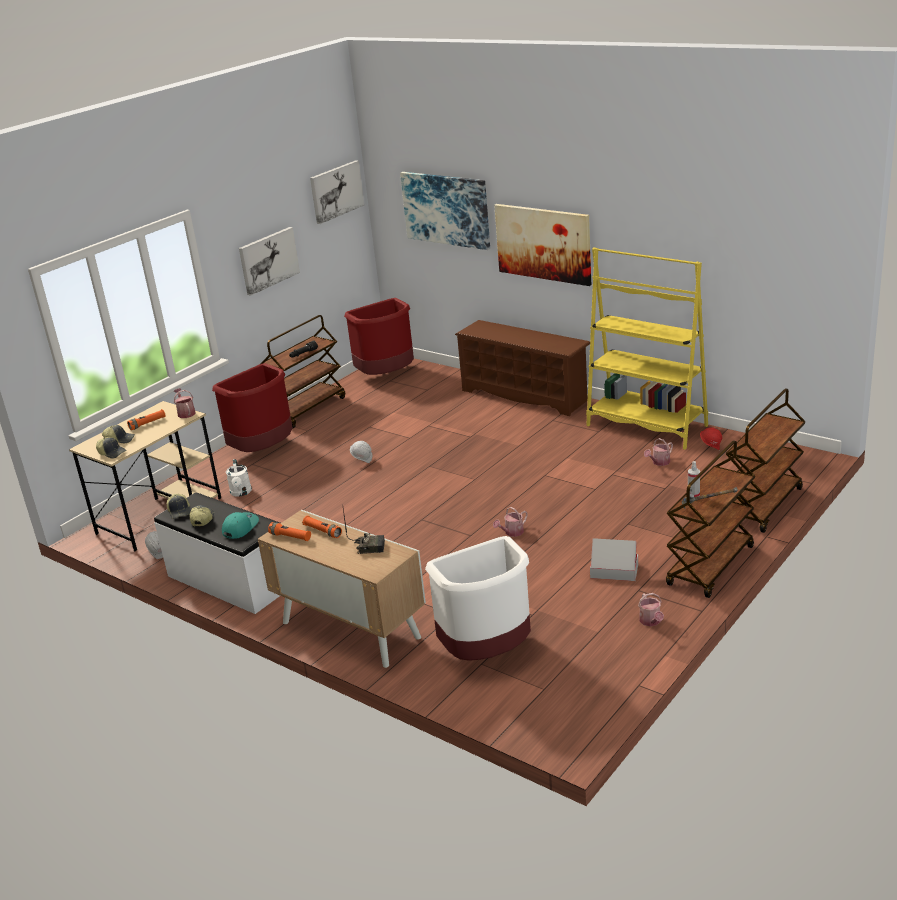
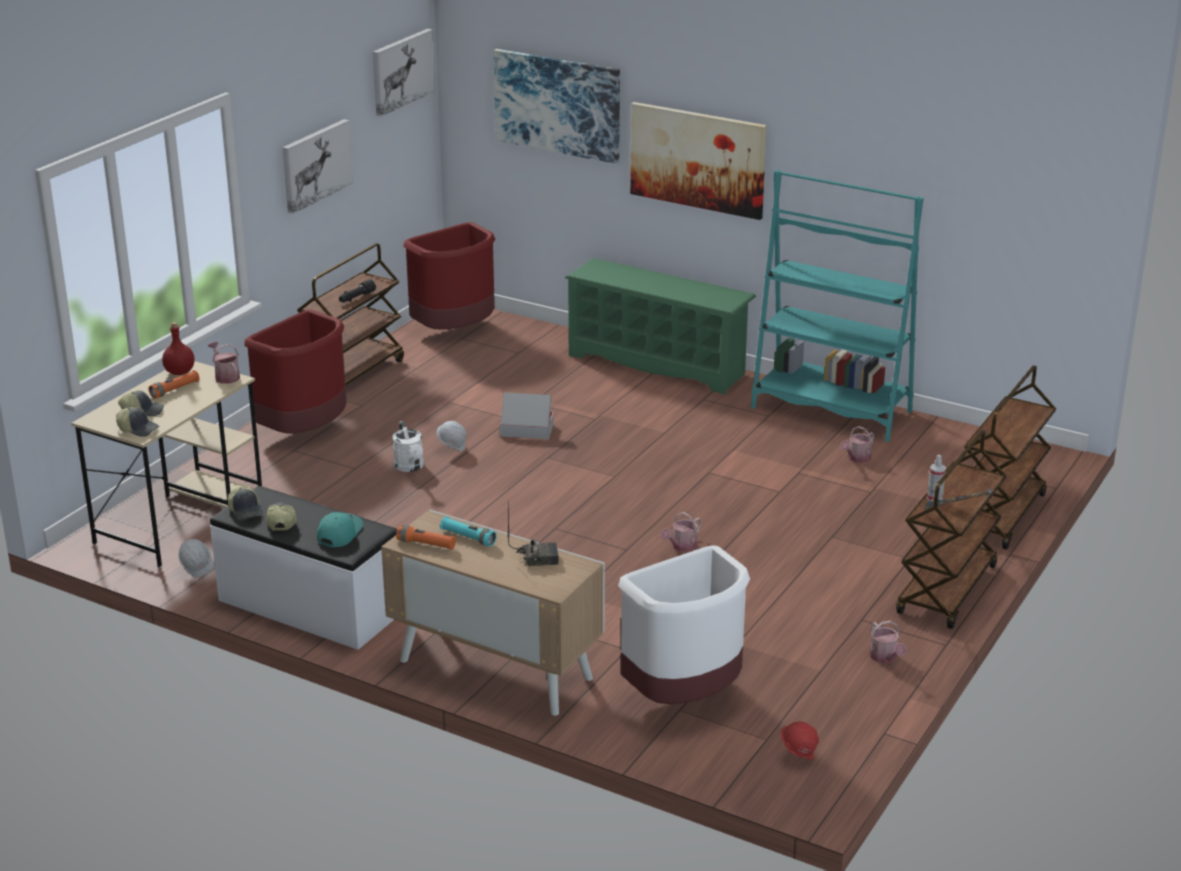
camera: 10 degrees left, 0 degrees up
(156, 410) = (180, 372): none -> red bottle
(241, 493) = (289, 489): white watering can -> white watering can (410, 467)
(322, 531) = (468, 538): orange flashlight -> turquoise flashlight
(525, 395) = (658, 364): brown shoe rack -> green shoe rack
(614, 571) = (826, 596): cardboard box -> cardboard box (526, 430)
(646, 426) = (831, 410): yellow bookcase -> turquoise bookcase
(710, 448) = (920, 441): red hard hat -> red hard hat (798, 756)

